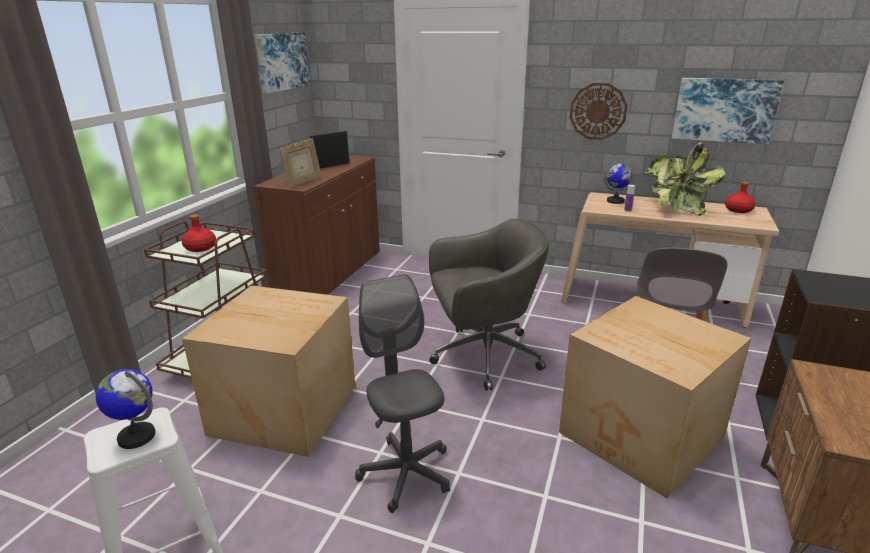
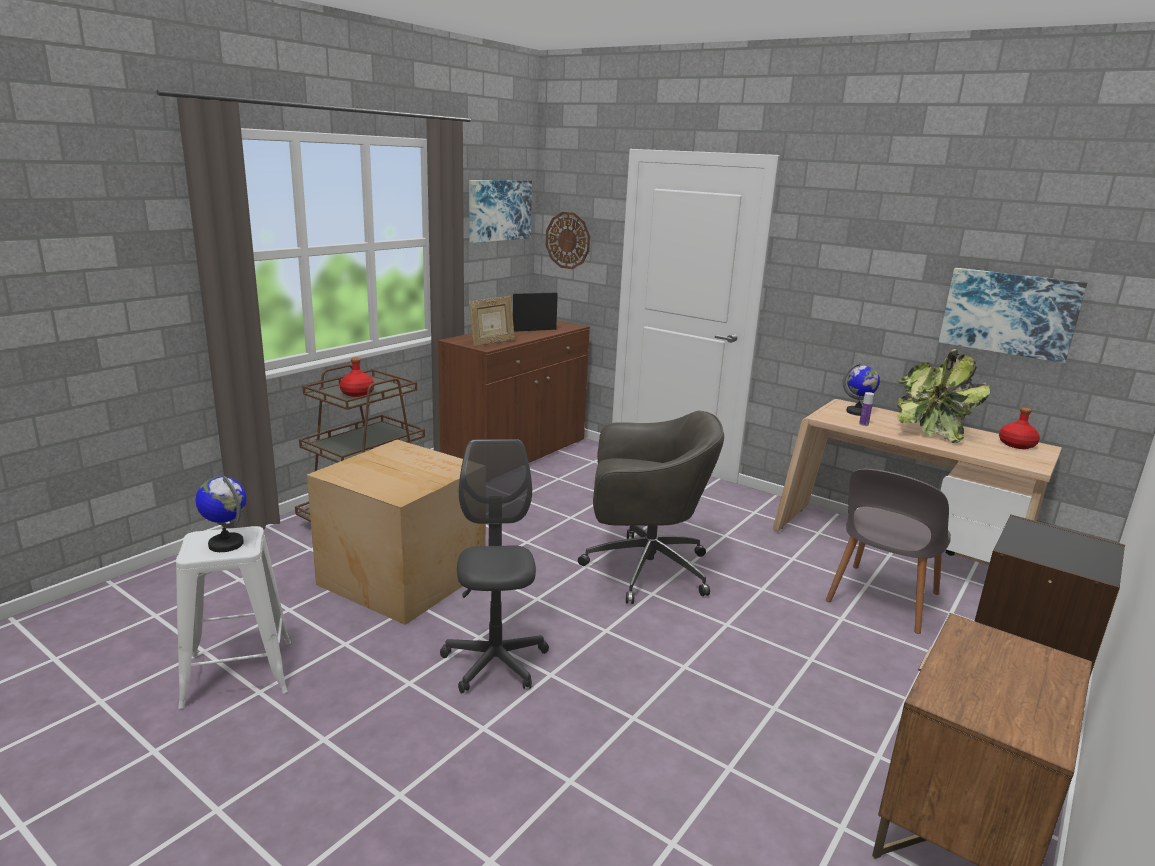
camera: 15 degrees right, 5 degrees down
(598, 111) = (850, 299): wall clock -> wall clock (568, 240)
(641, 436) = (784, 688): cardboard box -> none

